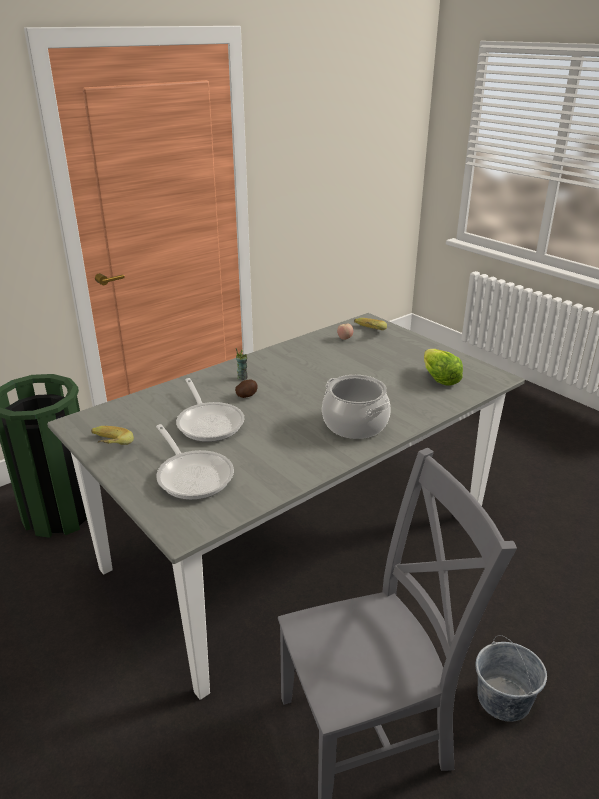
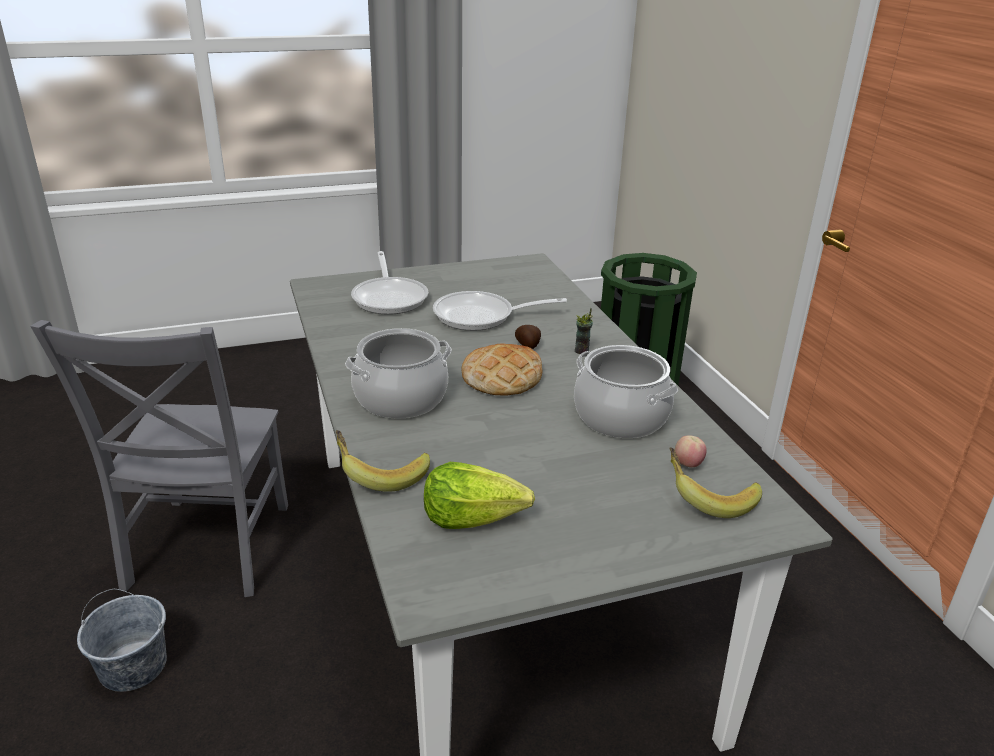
camera: 110 degrees right, 0 degrees up
(107, 449) = (470, 270): banana -> banana (381, 474)
(193, 475) = (390, 297): frying pan -> frying pan turned 90 degrees counterclockwise
(299, 396) = (502, 377): none -> bread
(314, 357) = (621, 416): none -> cooking pot

